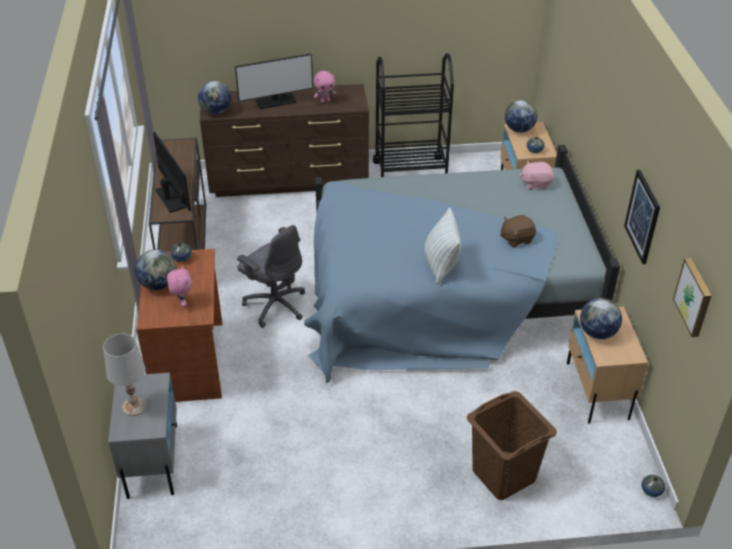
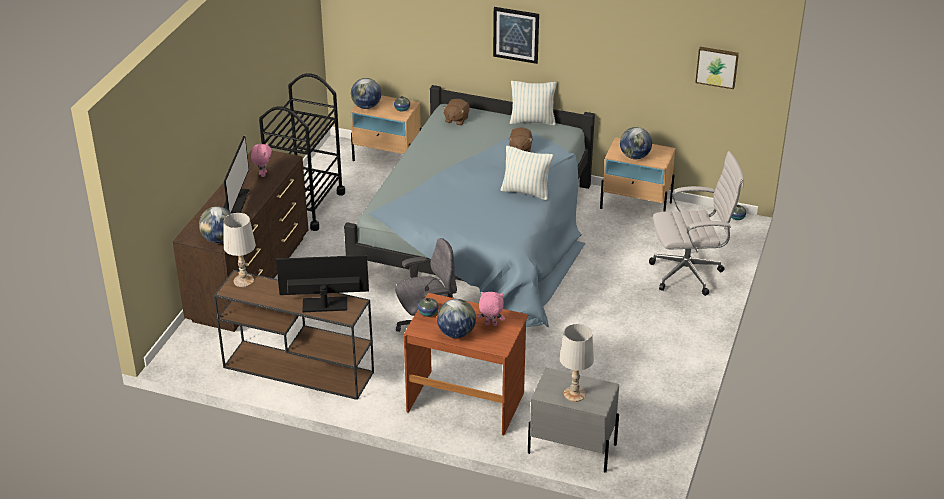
camera: 65 degrees left, 5 degrees down
(183, 147) = (243, 280): none -> white table lamp
(503, 475) = (689, 274): brown laundry basket -> white office chair
(535, 183) = (456, 120): pink plush toy -> brown plush toy
(582, 233) = (532, 121): none -> pillow
(643, 216) = (612, 60): picture -> picture (516, 34)

